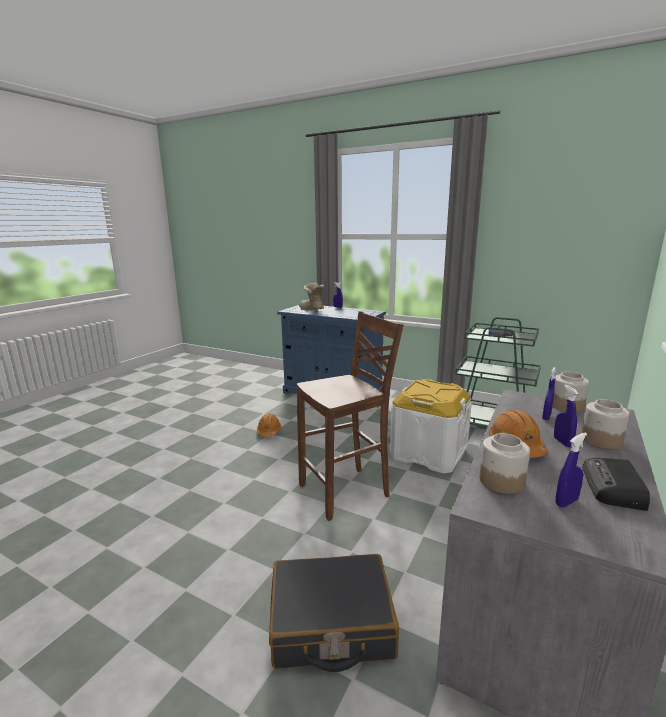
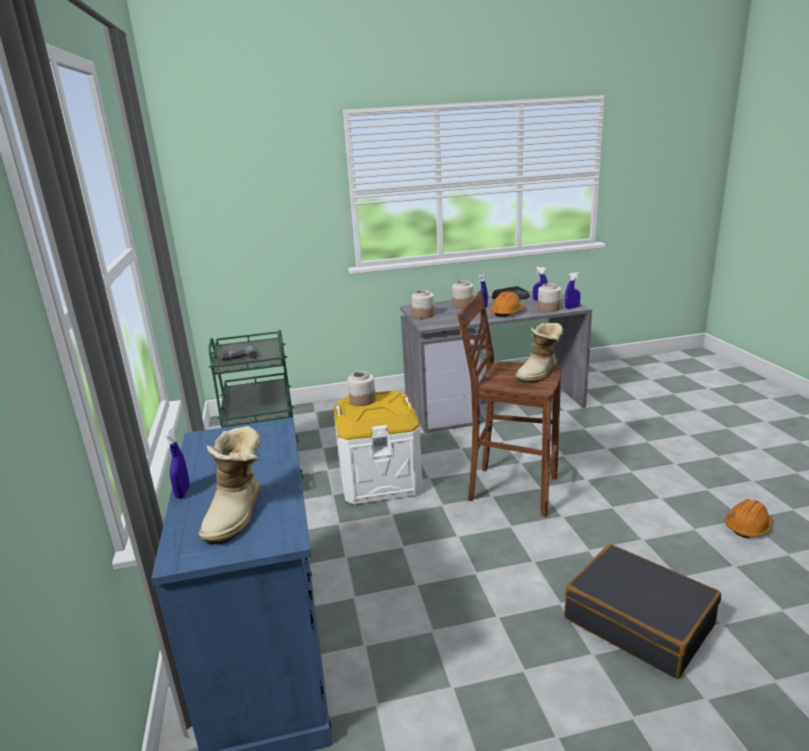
camera: 130 degrees left, 5 degrees up
(269, 431) = (495, 623): orange hard hat -> orange hard hat (748, 527)
(330, 394) = (539, 374): none -> boot
(331, 624) = (615, 437): black suitcase -> black suitcase (639, 621)
(445, 389) = (362, 400): none -> jar
(546, 417) = (453, 315): blue spray bottle -> blue spray bottle (572, 308)

